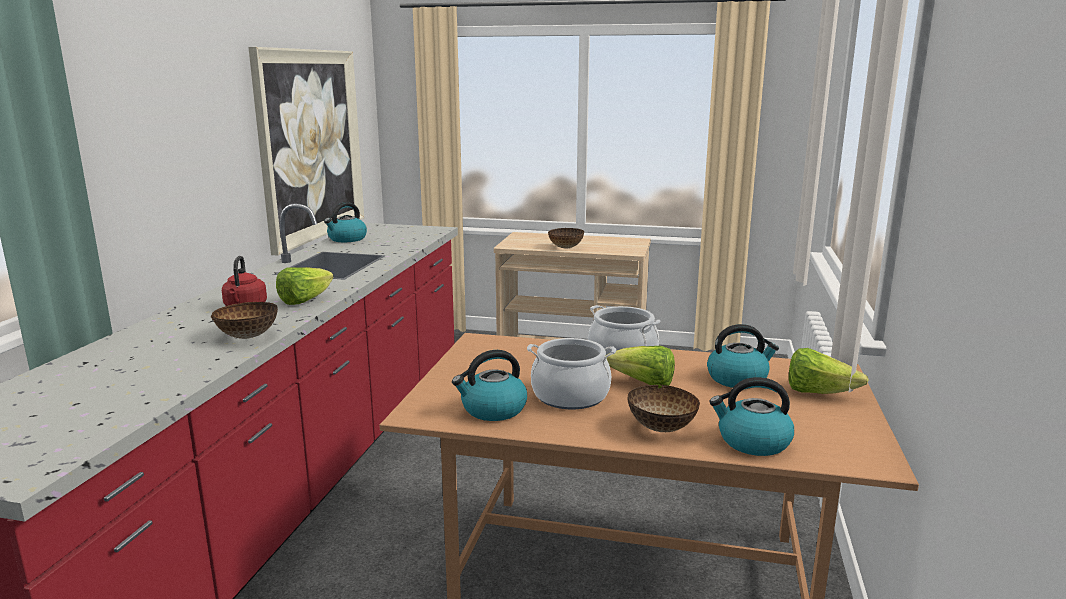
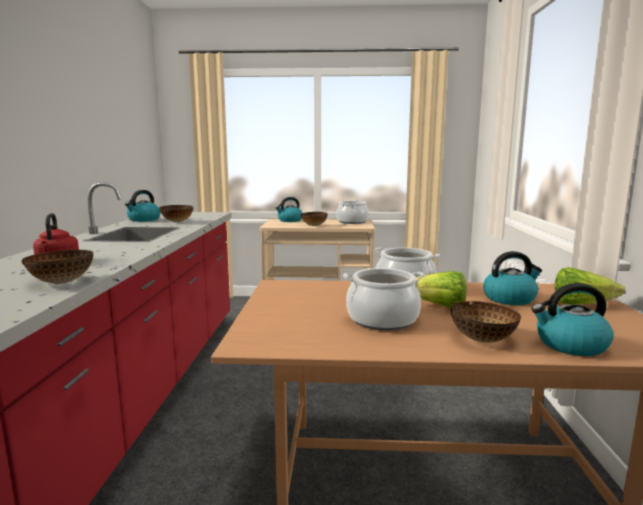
camera: 10 degrees left, 5 degrees down
(305, 300) = (116, 255): lettuce -> none
(311, 145) = (111, 147): picture -> none
(385, 244) = (177, 221): none -> bowl
(493, 410) = (318, 335): kettle -> kettle (289, 220)
(621, 242) = (352, 222): none -> cooking pot

